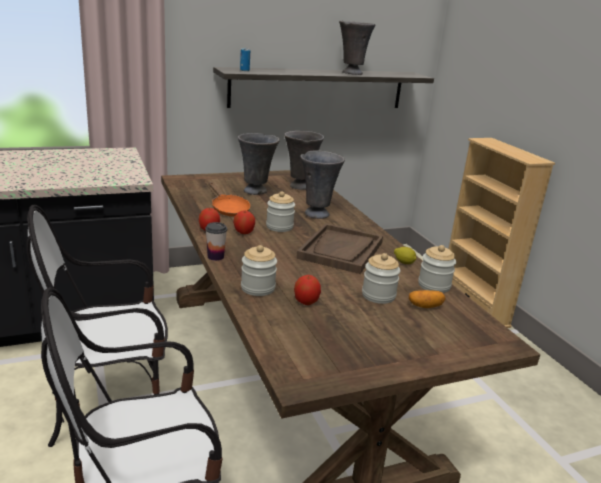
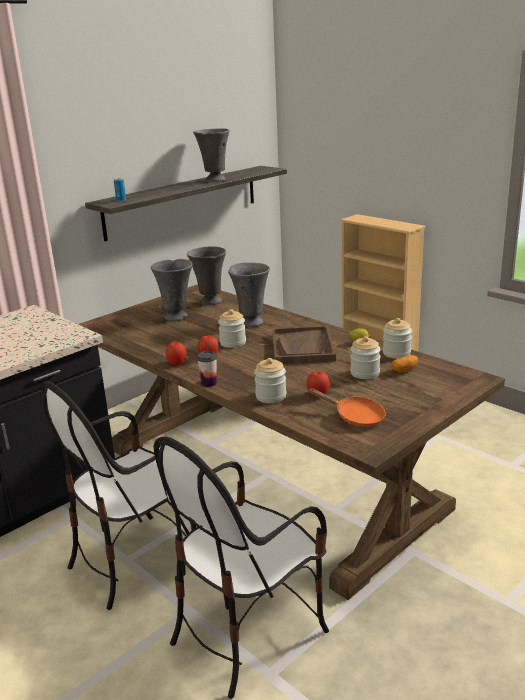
camera: 20 degrees left, 0 degrees up
(228, 209) = (171, 340): orange frying pan -> orange frying pan (355, 417)

